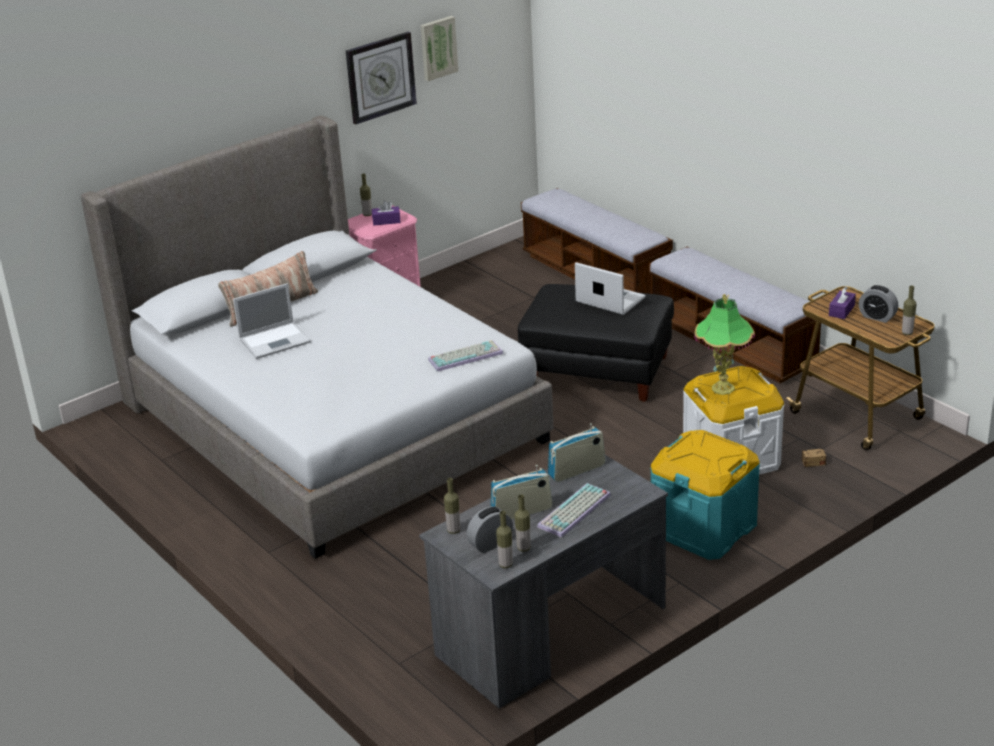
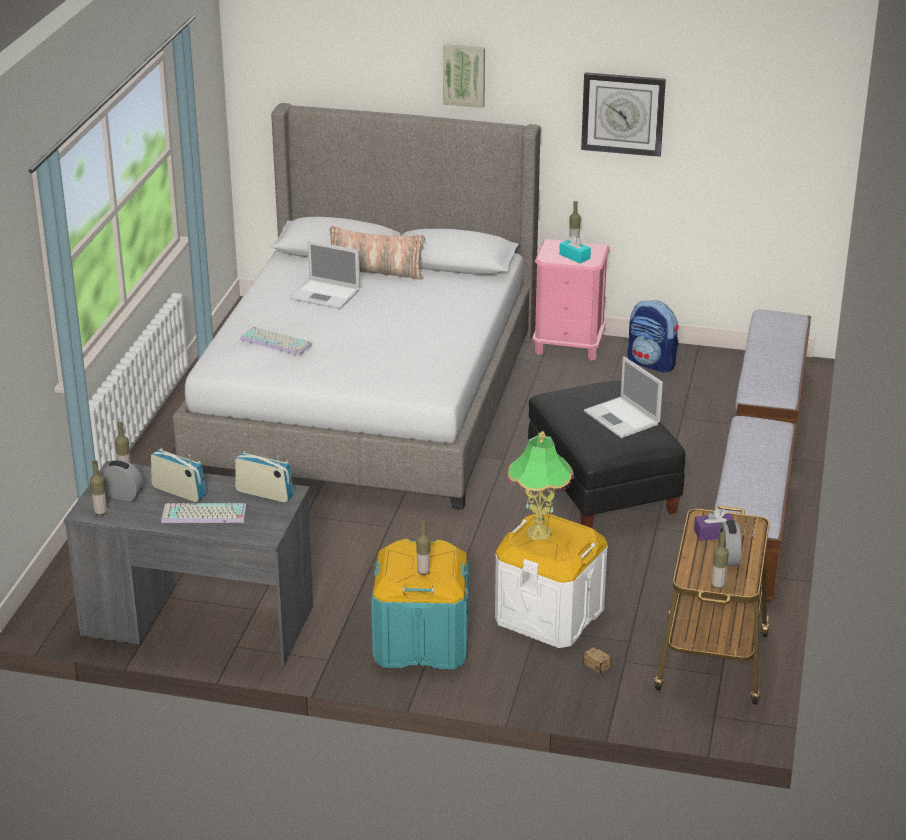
camera: 50 degrees right, 0 degrees up
(386, 221) = (574, 256): purple tissue box -> turquoise tissue box
(438, 47) = (702, 108): picture -> picture (464, 75)
(461, 286) = (652, 363): none -> backpack
(466, 356) = (401, 381): keyboard -> keyboard (277, 342)
(523, 548) = (130, 511): bottle -> bottle (423, 572)
(609, 300) = (622, 418): laptop -> laptop turned 150 degrees clockwise

